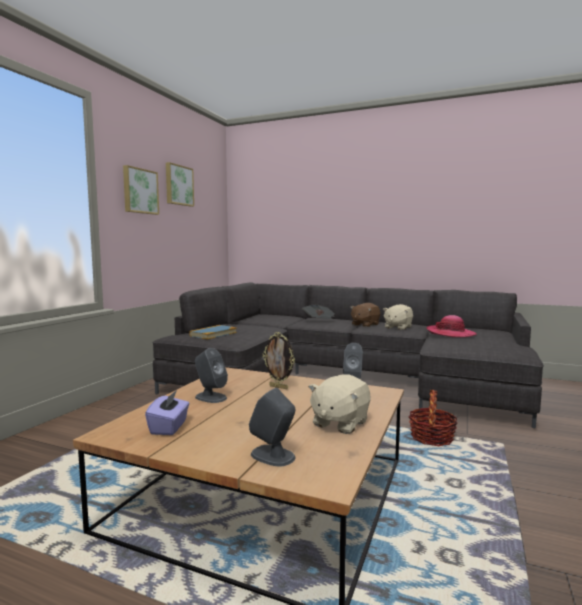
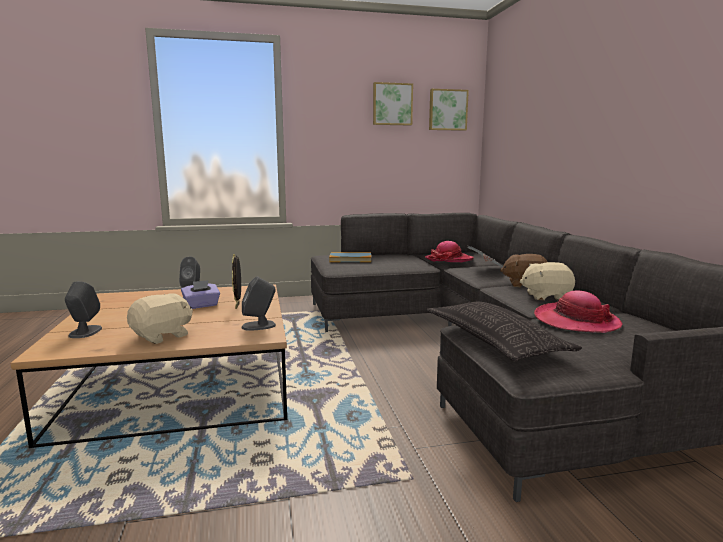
camera: 55 degrees right, 5 degrees up
(140, 191) = (335, 116): picture -> picture (447, 110)
(169, 427) = (125, 303): purple tissue box -> purple tissue box (201, 305)
(272, 321) = (448, 259): none -> hat
(339, 423) = (162, 336): beige plush toy -> beige plush toy turned 135 degrees clockwise
(431, 438) = (370, 428): basket -> none
(468, 349) = (494, 340): none -> pillow

